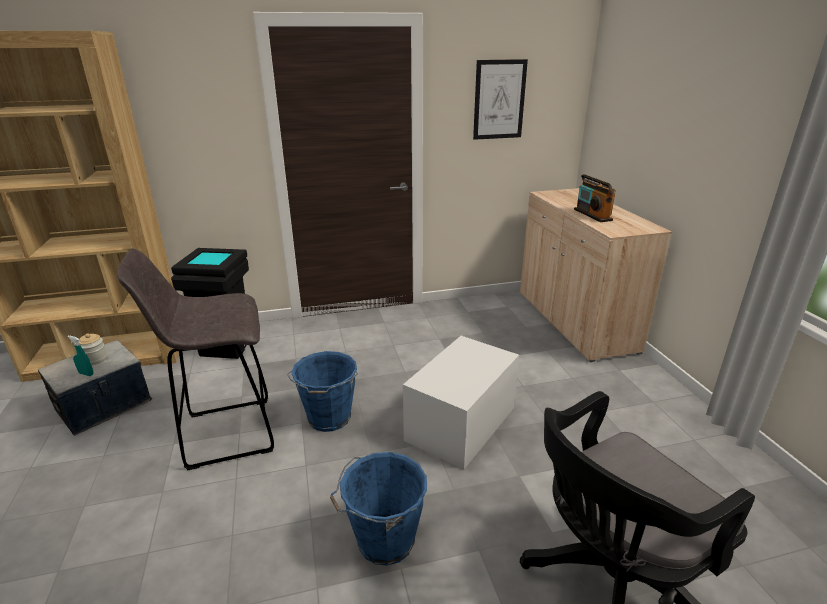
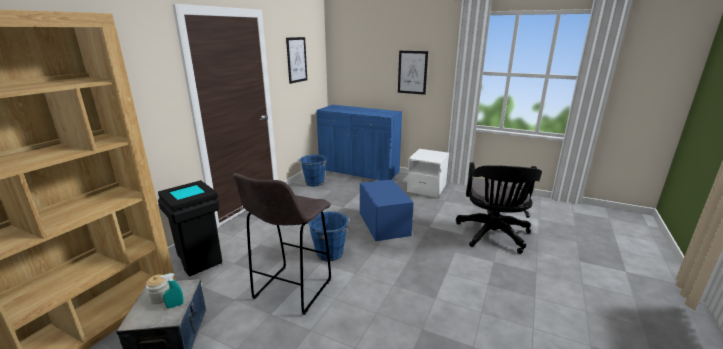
camera: 50 degrees left, 5 degrees down
(383, 541) = (428, 271): blue bucket -> blue bucket (314, 183)
(461, 423) = (384, 224): white storage box -> blue storage box
(574, 321) = (359, 171): beige cabinet -> blue cabinet
(592, 215) = (364, 112): radio -> none
(643, 408) = (426, 188): none -> white nightstand
(709, 149) = (412, 72): none -> picture

